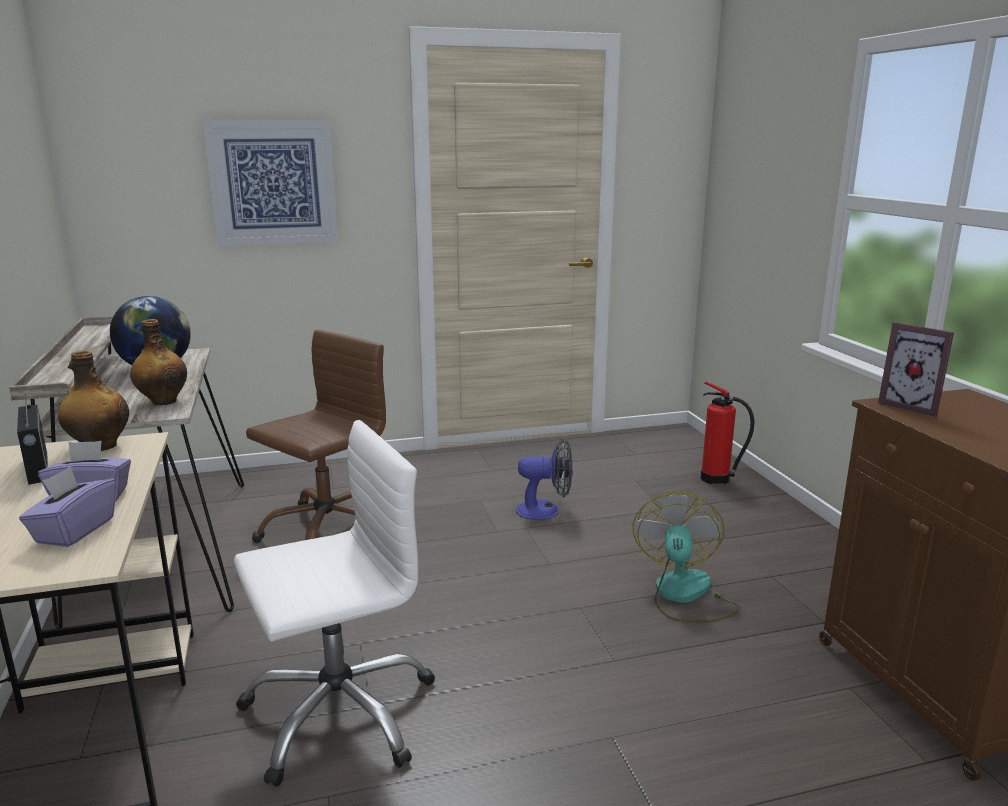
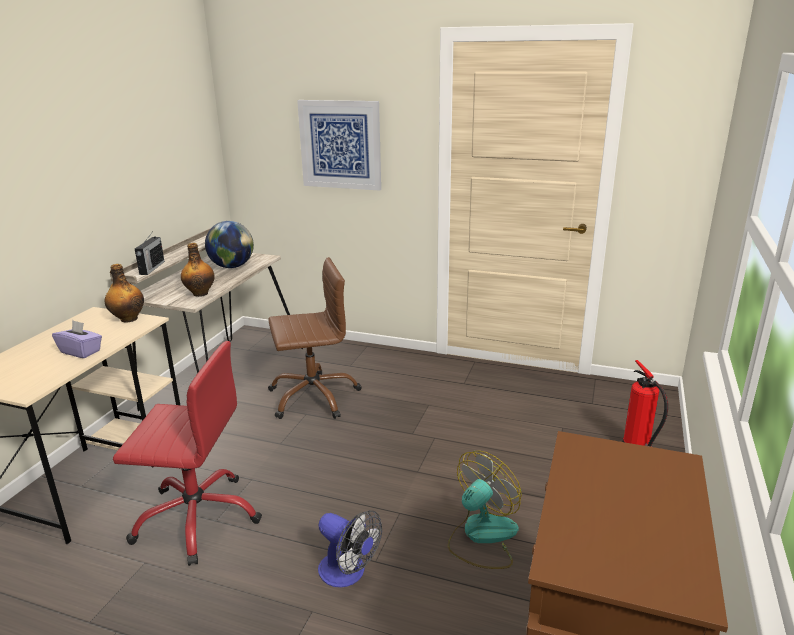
camera: 35 degrees right, 5 degrees up
(37, 468) = (87, 326): radio -> radio (151, 268)
(74, 531) = (47, 371): purple tissue box -> none
(339, 712) = (197, 517): white office chair -> red office chair
(546, 510) = (463, 429): fan -> fan (348, 573)
(913, 406) = (597, 455): picture frame -> none

